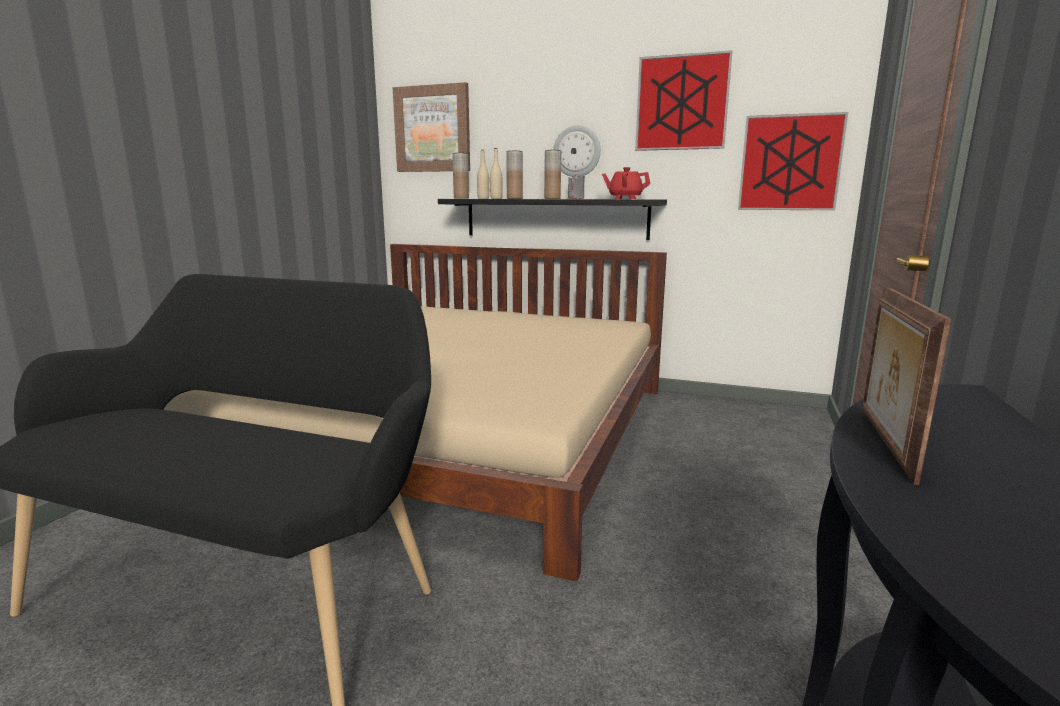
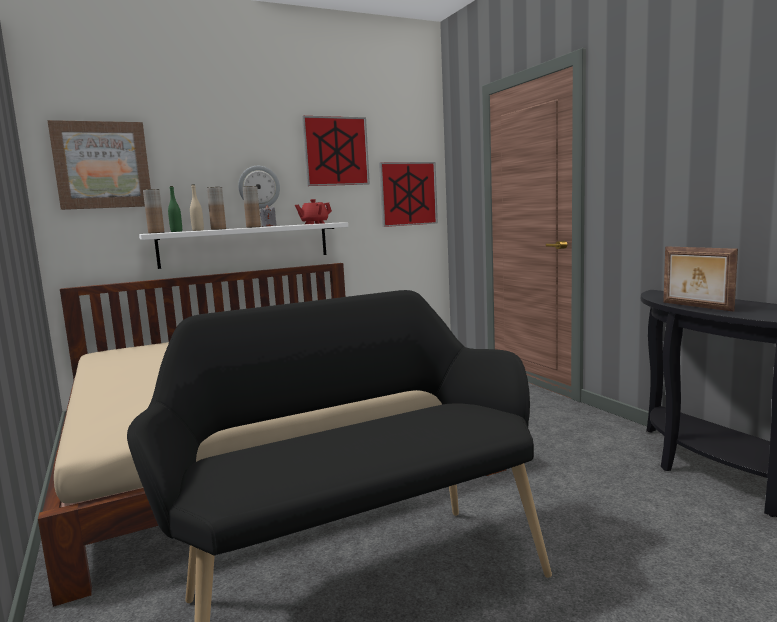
camera: 45 degrees left, 5 degrees down
(483, 198) = (176, 231): beige bottle -> green bottle
(555, 218) = (245, 244): black shelf -> white shelf

